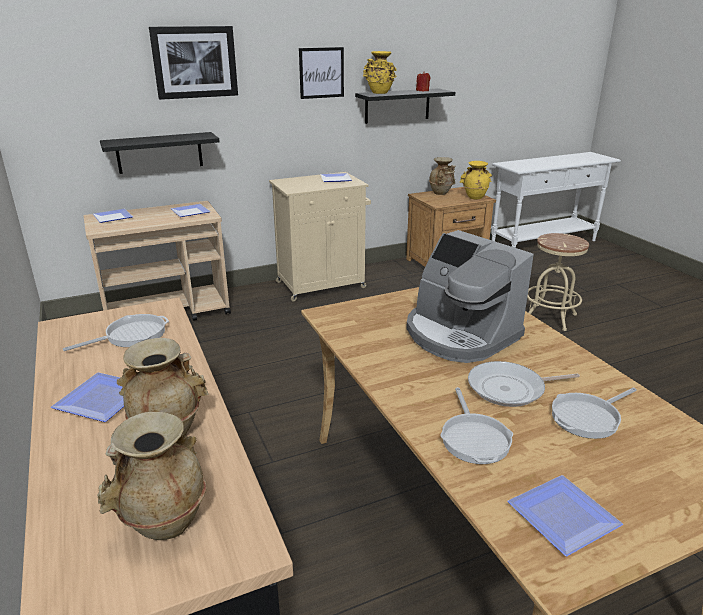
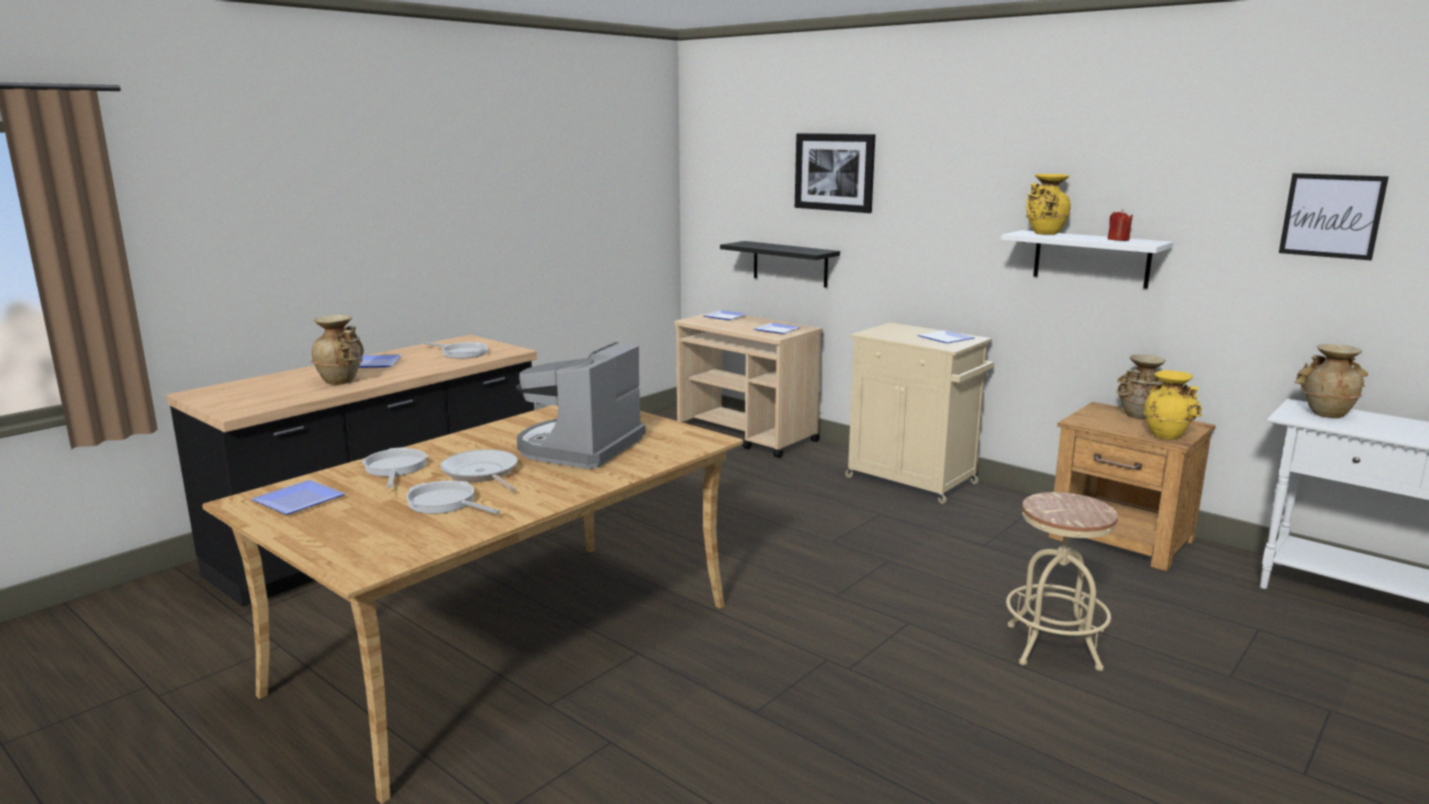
camera: 65 degrees right, 10 degrees down
(164, 522) = (255, 395): beige vase -> beige vase (1326, 413)
(321, 73) = (976, 197): picture -> picture (1331, 216)
(397, 106) = (1091, 258): black shelf -> white shelf
(474, 438) = (395, 468): frying pan -> frying pan turned 105 degrees clockwise

